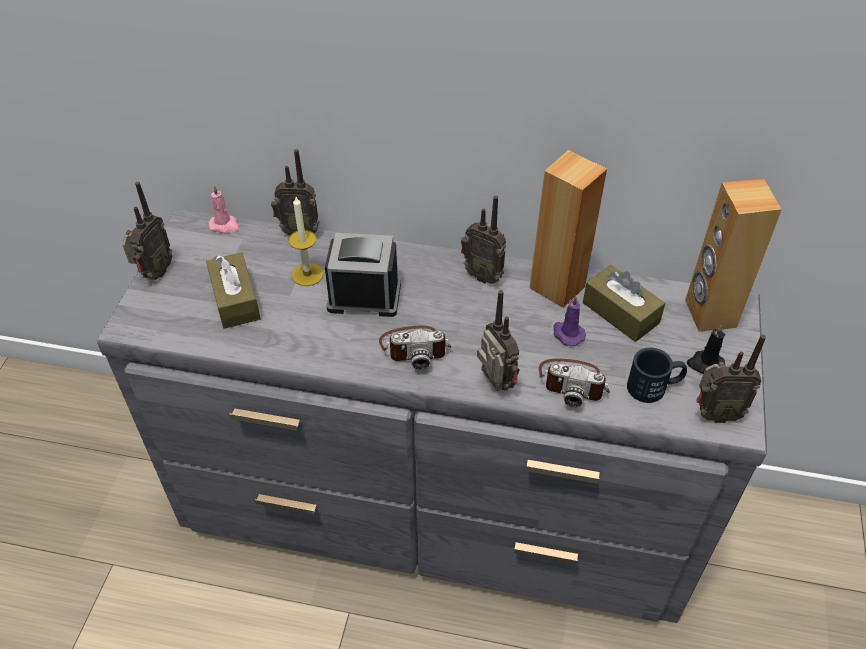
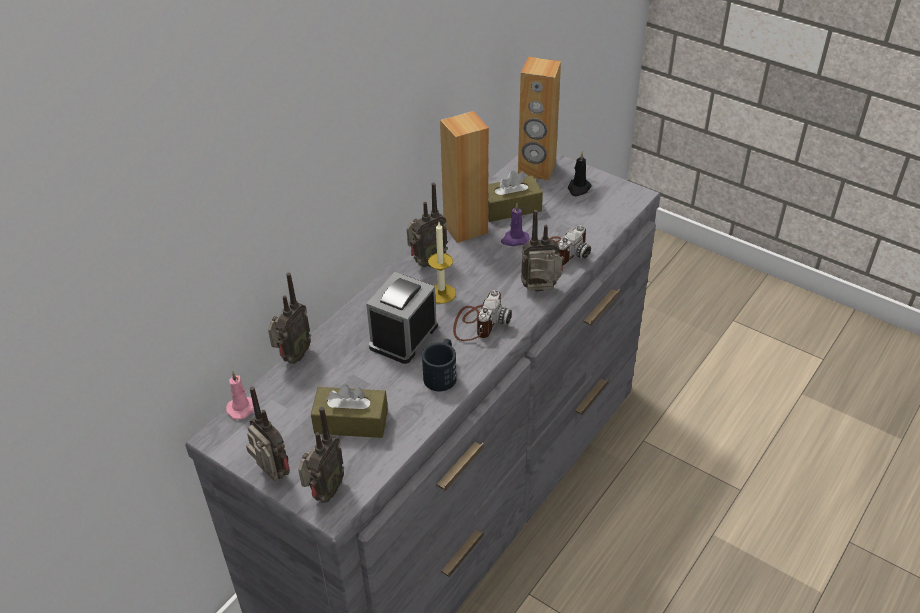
camera: 65 degrees left, 5 degrees down
(307, 274) = (352, 365): candle -> candle (441, 293)
(654, 387) = (585, 217): black mug -> black mug (442, 373)
(714, 414) = (621, 201): radio -> radio (324, 493)

